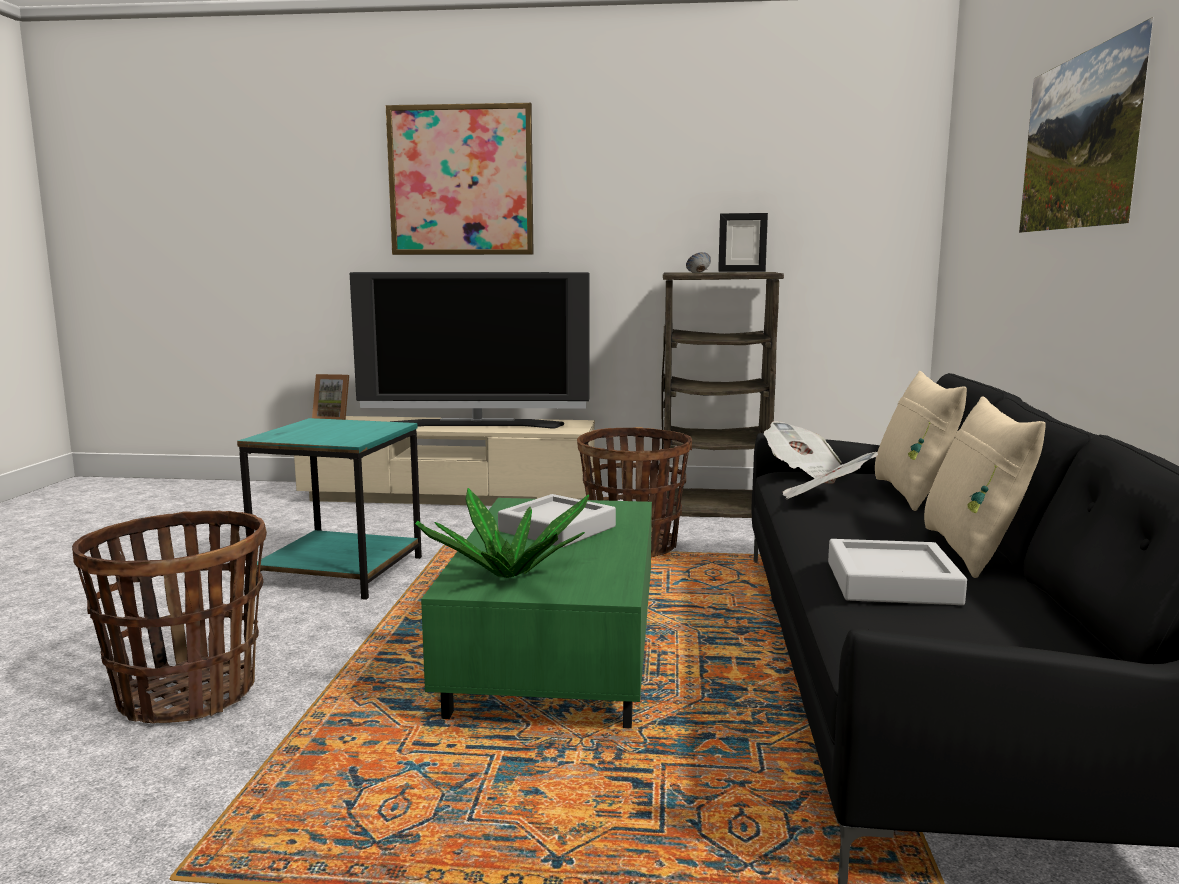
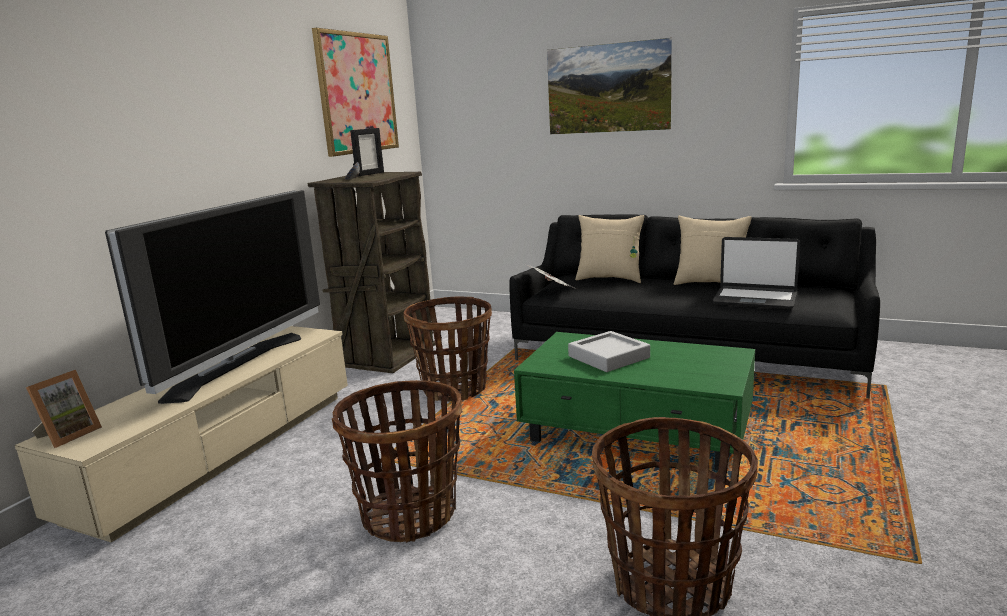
camera: 70 degrees left, 5 degrees up
(339, 571) = (409, 515): turquoise side table -> basket
(461, 181) = (127, 106): picture -> picture (357, 93)
(508, 573) = (699, 373): potted plant -> none
(824, 500) = (614, 293): newspaper -> none
(892, 583) = (754, 299): grey tray -> laptop

